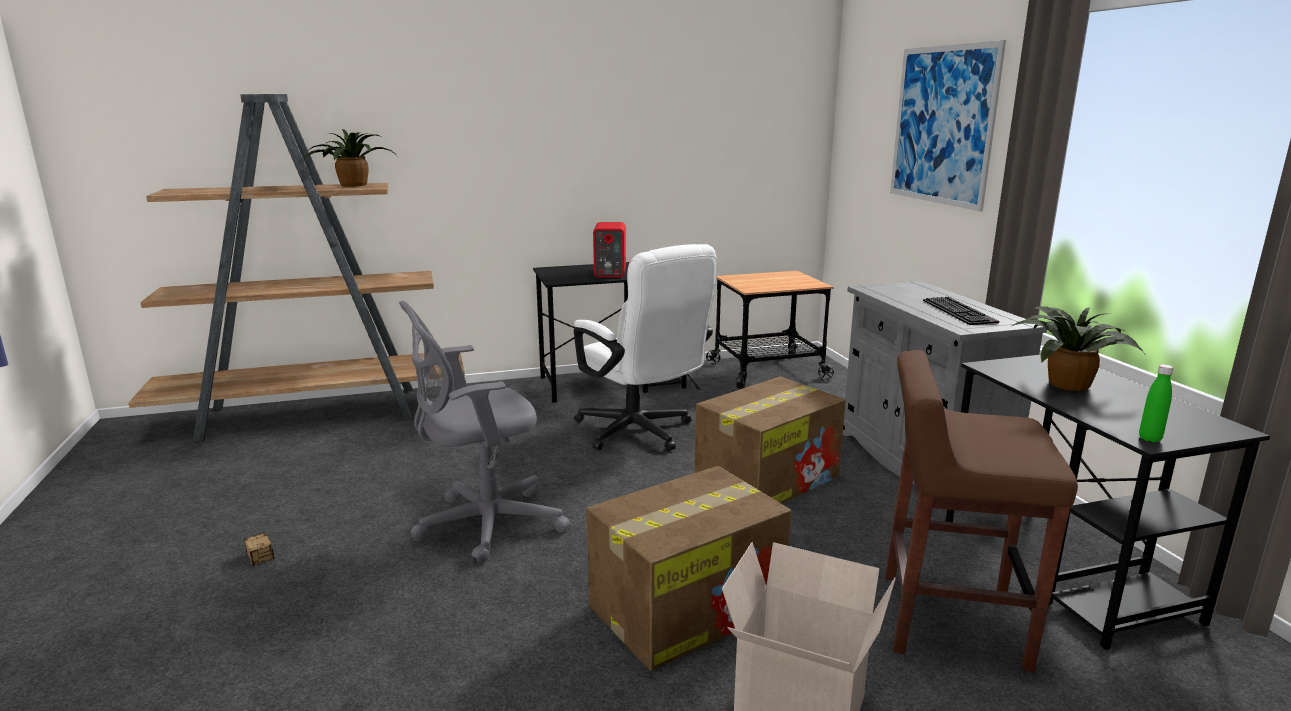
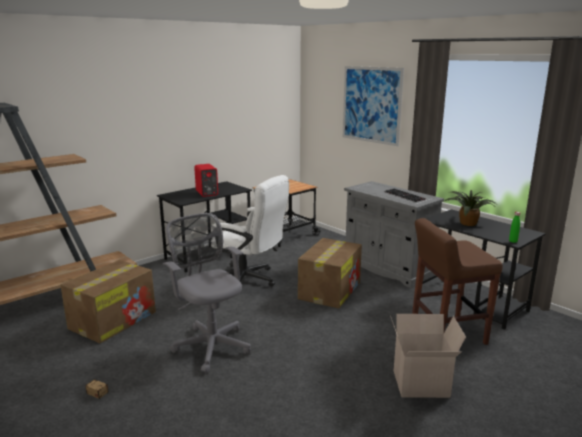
camera: 25 degrees left, 0 degrees up
(352, 185) = (56, 158): potted plant -> none
(483, 524) = (211, 344): grey office chair -> grey office chair turned 105 degrees clockwise
(688, 606) = (344, 356): cardboard box -> cardboard box (114, 320)

